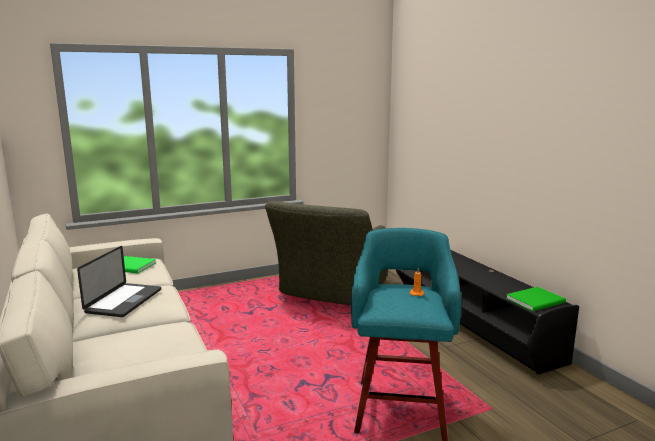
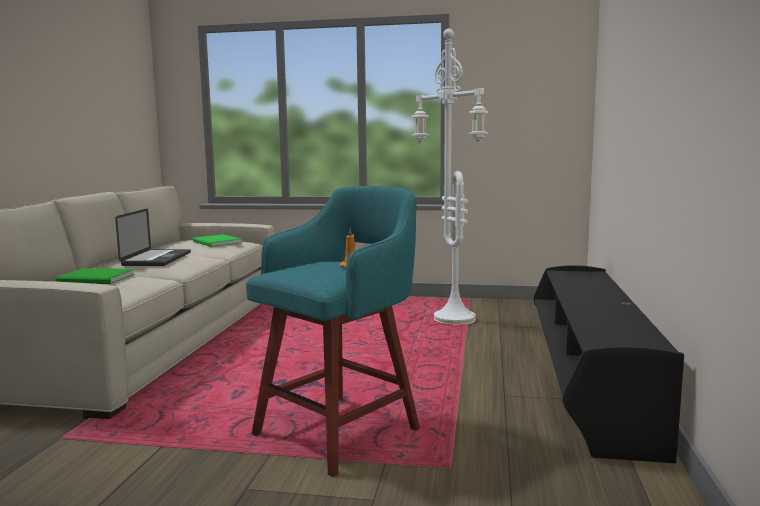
camera: 35 degrees right, 5 degrees down
(124, 301) = (157, 259): laptop -> laptop turned 45 degrees counterclockwise
(329, 292) = (451, 319): green armchair -> white floor lamp
(537, 300) = (624, 338): green book -> green book (97, 279)

